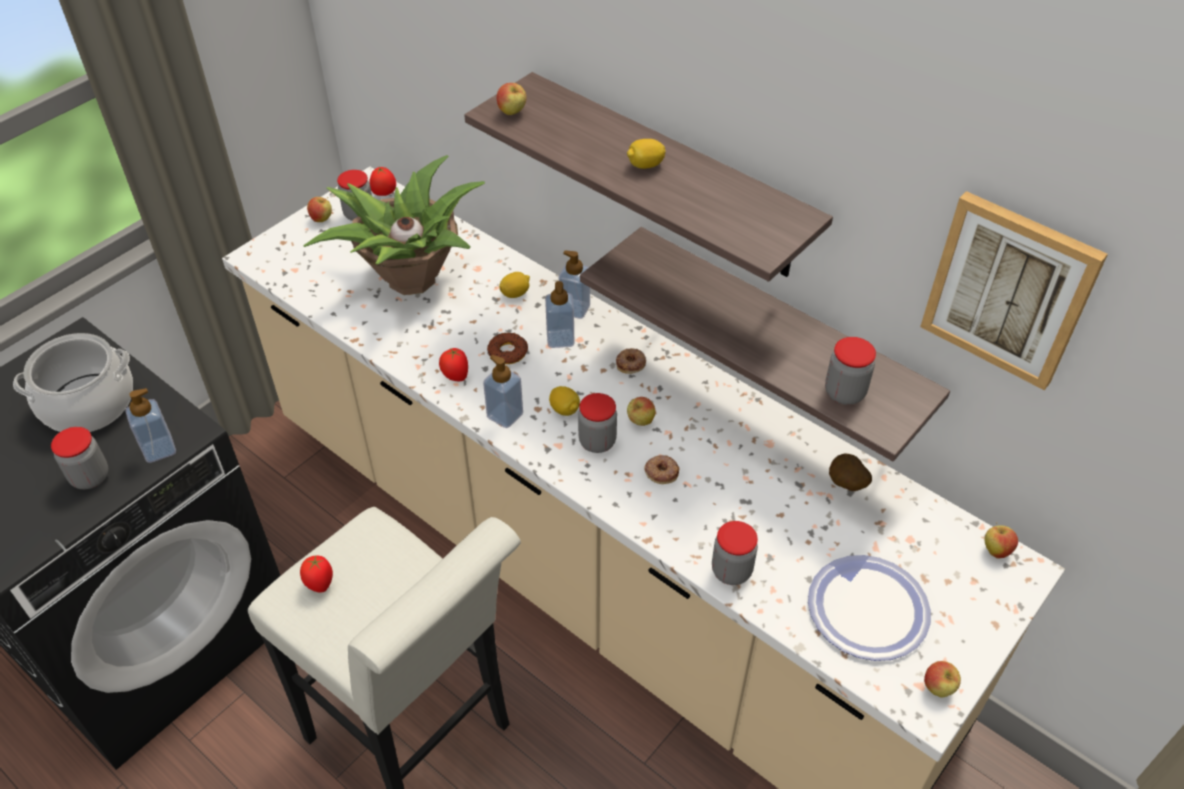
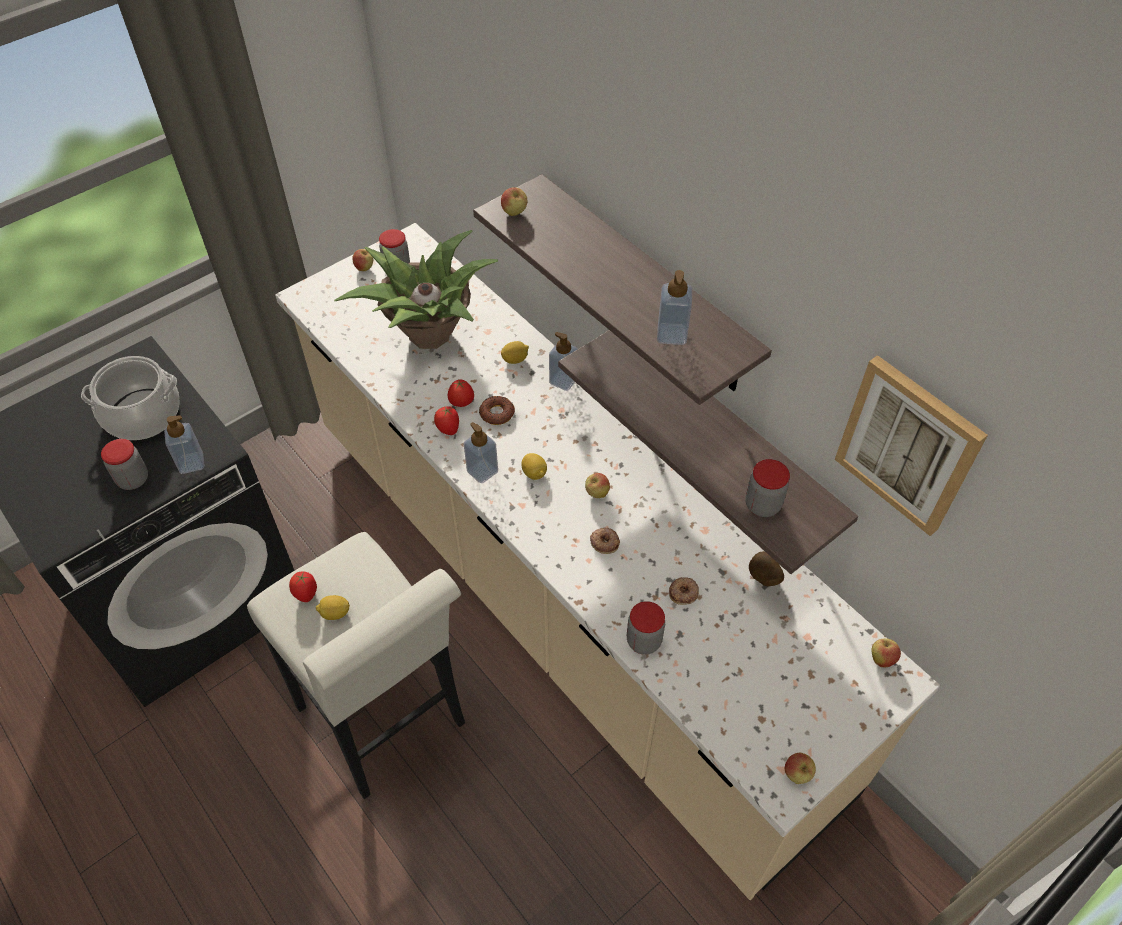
camera: 10 degrees right, 5 degrees up
(384, 193) = (422, 250): tomato -> tomato (461, 403)
(560, 339) = (544, 407): soap dispenser -> soap dispenser (671, 334)
(597, 442) = (555, 506): jar -> none
(631, 363) = (601, 438): donut -> donut (683, 593)
(645, 165) = (617, 279): lemon -> lemon (335, 613)
(867, 609) = (753, 693): plate -> none

